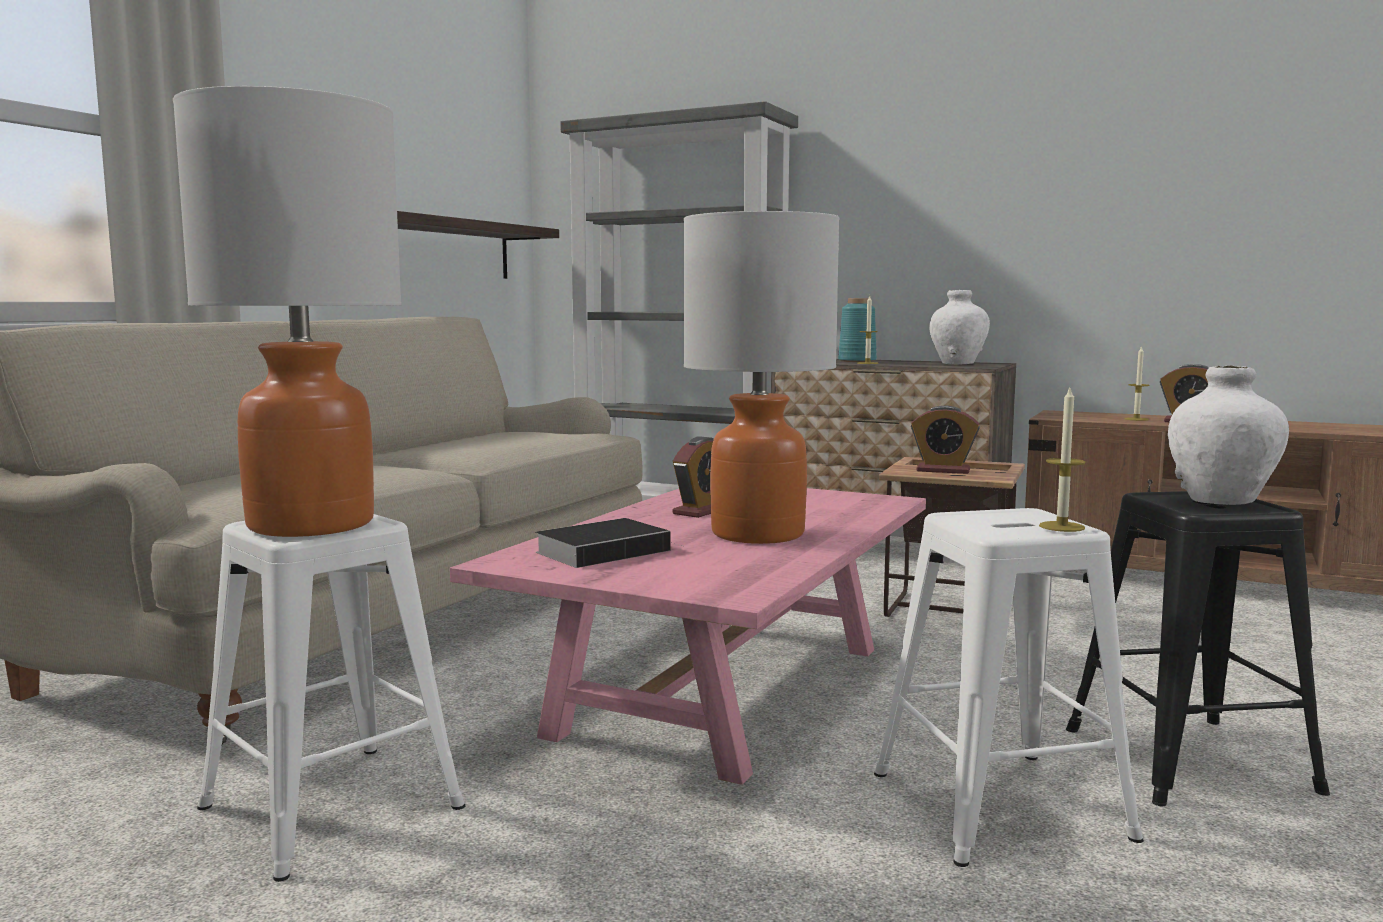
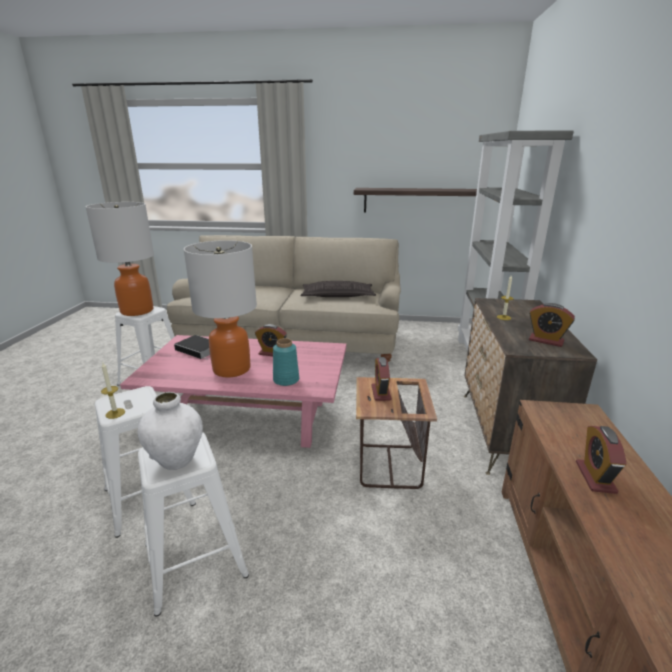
camera: 70 degrees right, 15 degrees up
(498, 438) = (337, 296): none -> pillow
(857, 361) = (523, 313): turquoise vase -> turquoise vase (286, 380)
(958, 363) = (546, 341): white vase -> alarm clock
(1136, 419) = (580, 447): candle -> none
(1192, 760) = (194, 561): black stool -> white stool

